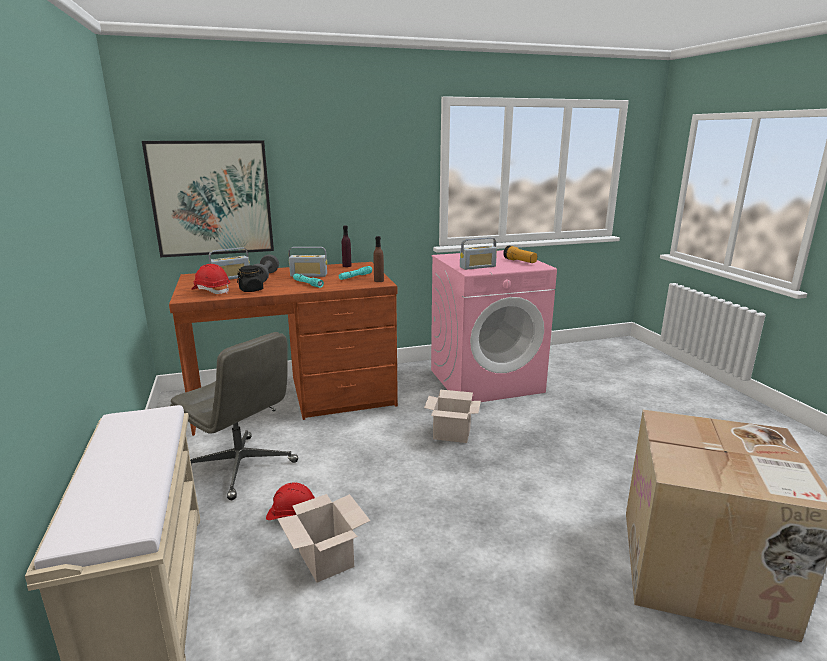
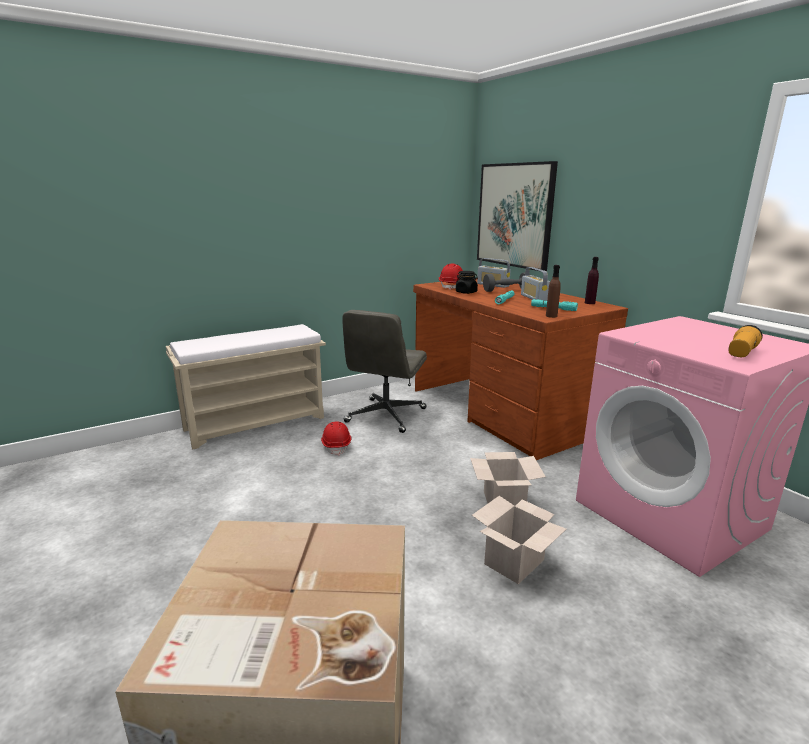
camera: 75 degrees right, 0 degrees up
(327, 559) = (290, 469): cardboard box -> cardboard box (514, 563)
(477, 267) = (655, 335): radio -> none

